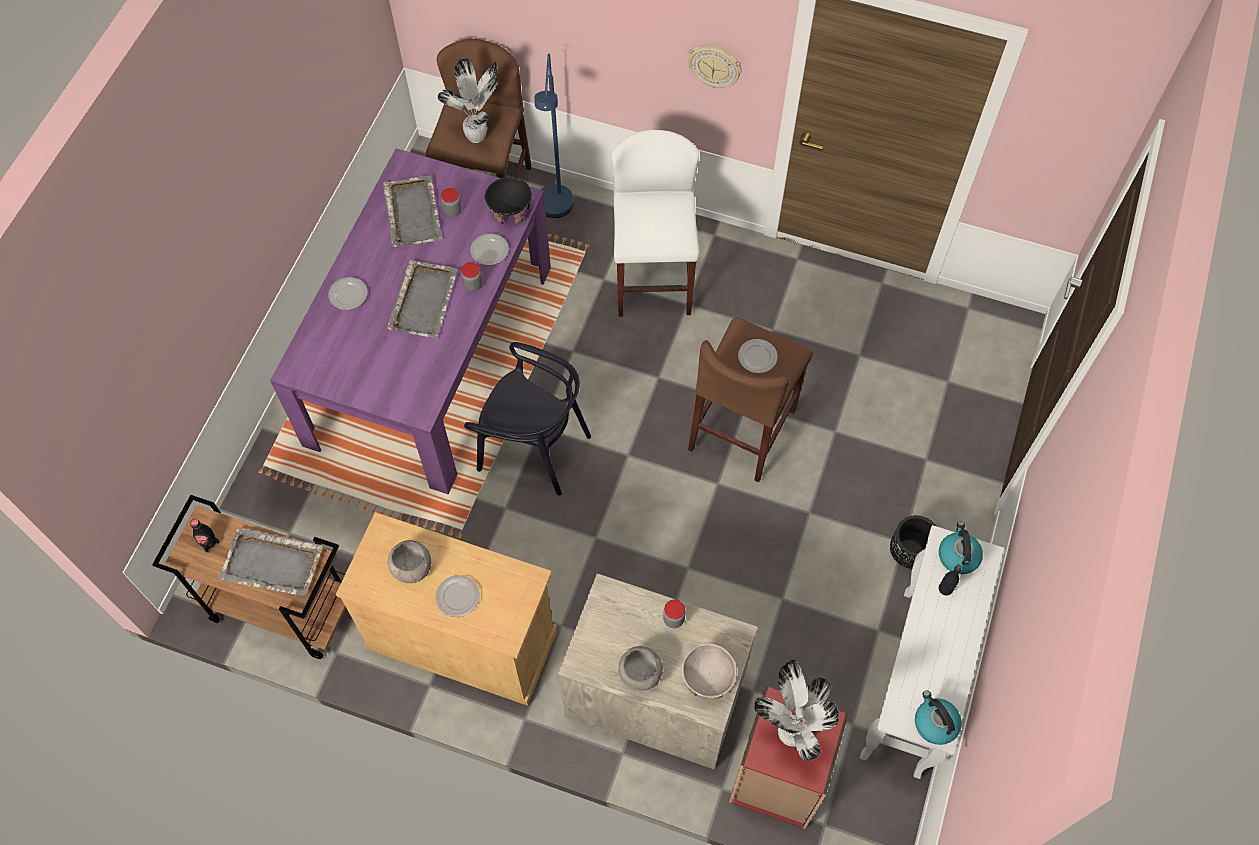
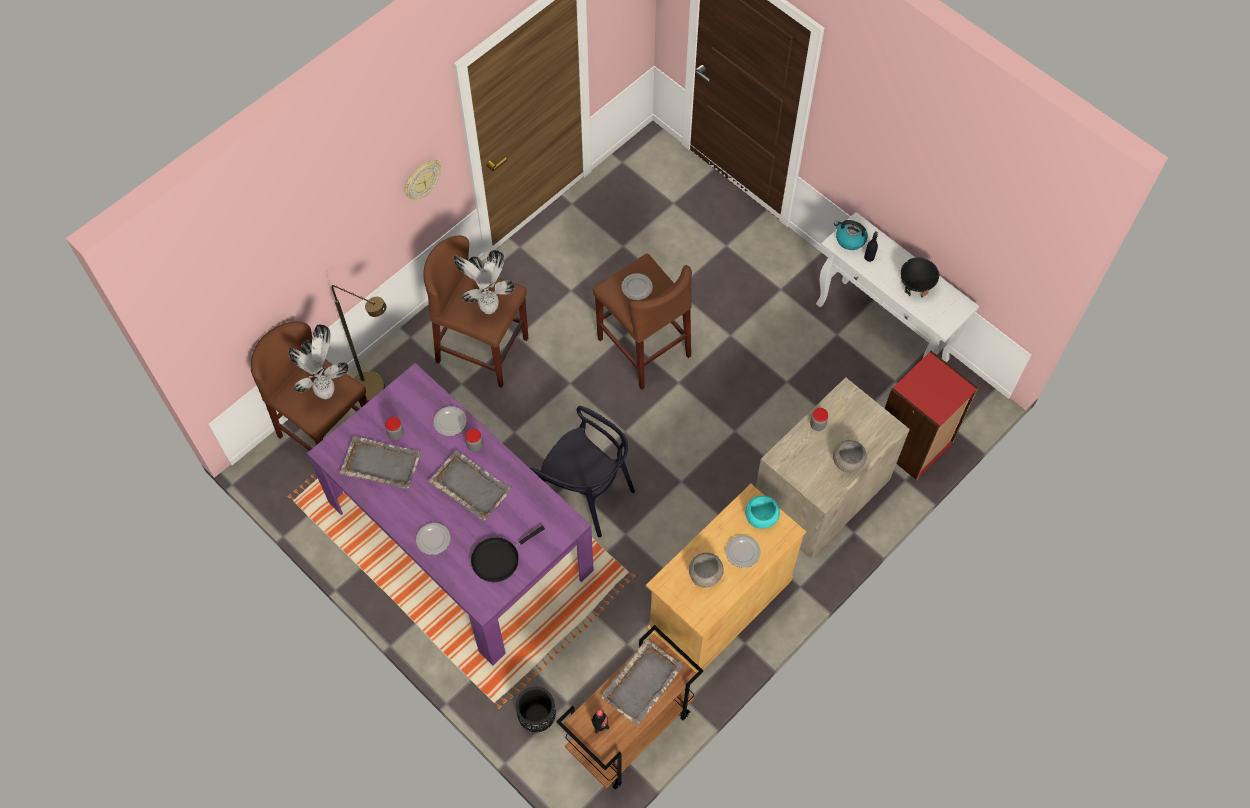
camera: 65 degrees left, 0 degrees up
(352, 362) = (498, 559): none -> black frying pan
(510, 211) = (421, 393): black bowl -> black bowl (916, 285)
(511, 598) = (760, 517): none -> turquoise bowl
(534, 448) = (585, 493): black chair -> black chair turned 75 degrees clockwise
(556, 211) = (377, 391): blue floor lamp -> brown floor lamp
(653, 280) = (482, 350): white stool -> brown stool
(707, 679) = (869, 423): beige bowl -> none
(790, 732) = (929, 389): potted plant -> potted plant (487, 308)
(909, 553) = (790, 289): black planter -> black planter (537, 716)
(934, 723) = (955, 306): kettle -> none

